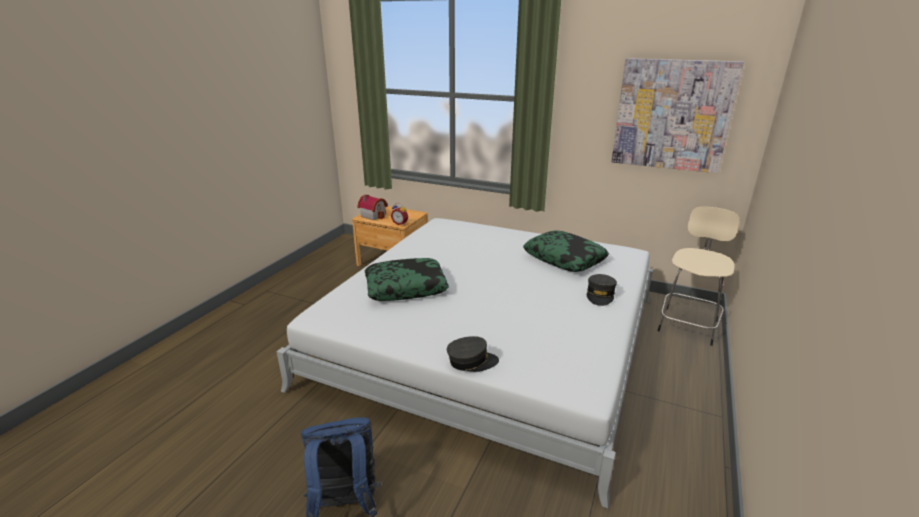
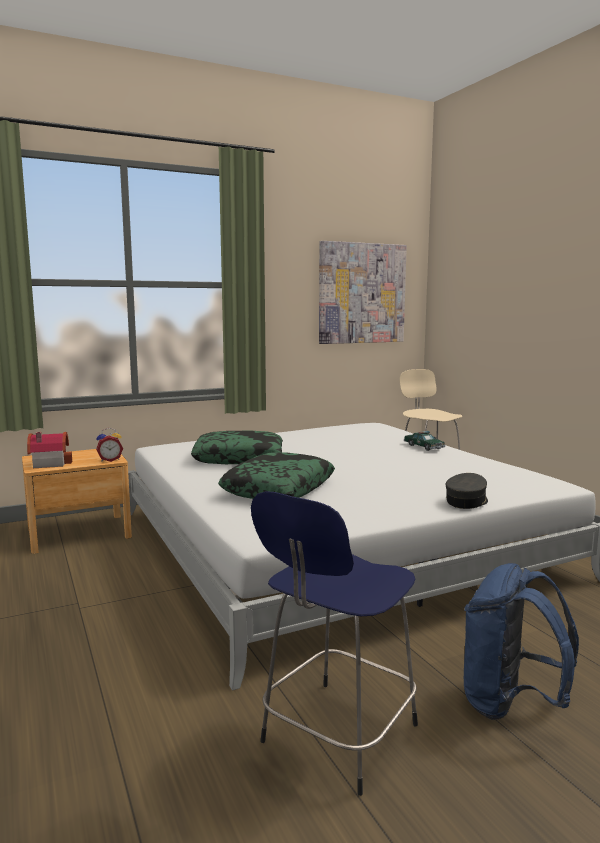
camera: 50 degrees left, 15 degrees down
(264, 445) = (336, 736): none -> blue stool
(564, 258) = (345, 437): pillow -> pillow (239, 458)
(600, 295) = (424, 447): grey cap -> toy car

